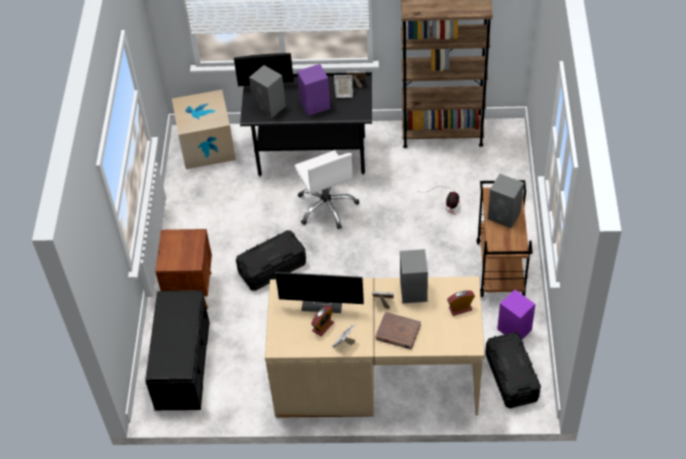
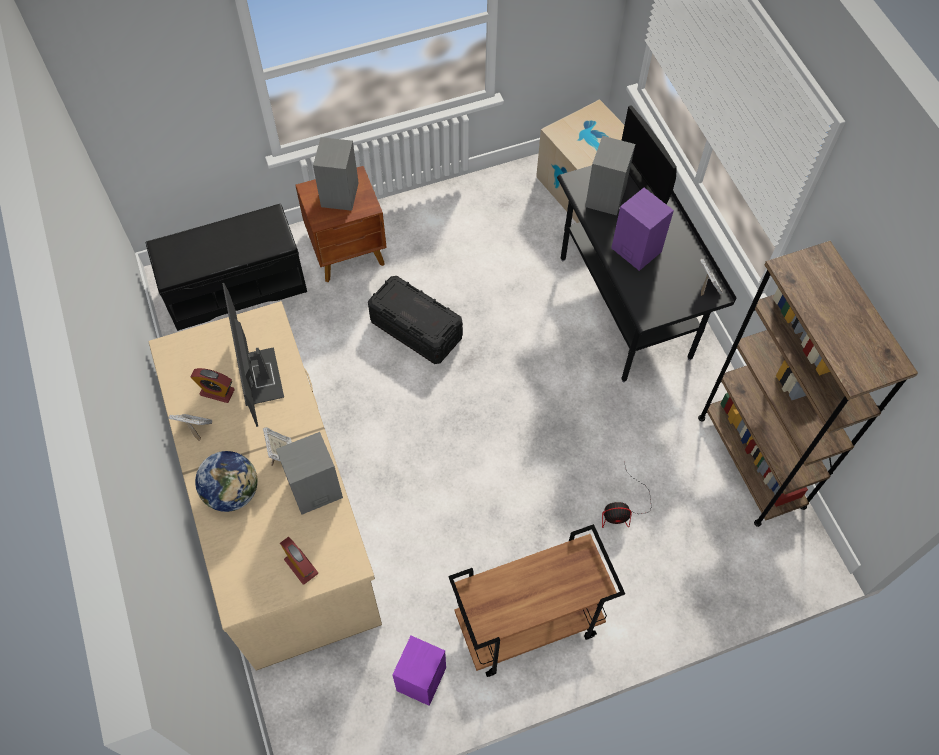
camera: 65 degrees right, 10 degrees up
(327, 206) = (545, 356): white office chair -> none
(343, 94) = (676, 278): picture frame -> none
(398, 332) = (232, 492): brown book -> globe
(504, 216) = (545, 585): grey speaker -> grey speaker (339, 195)
(511, 377) = (334, 700): black storage box -> none

